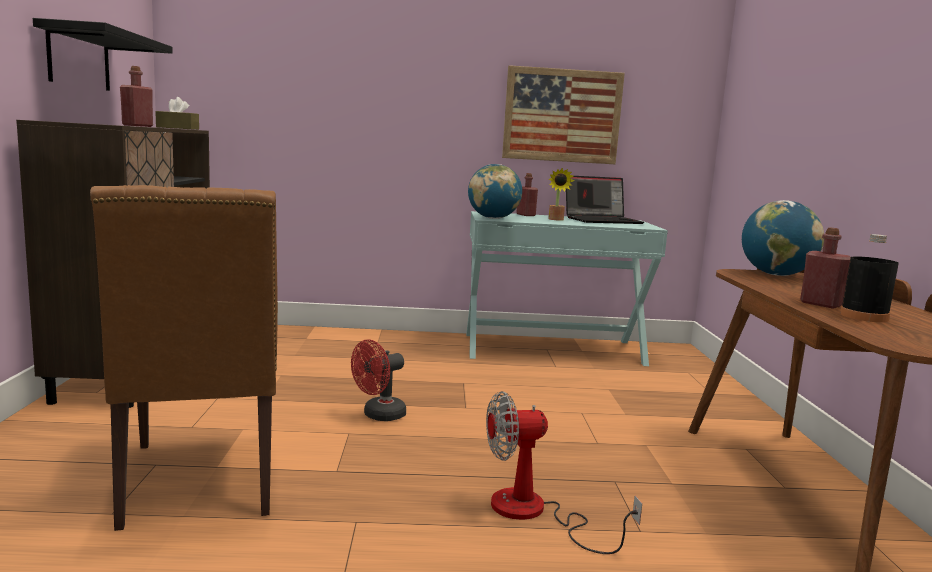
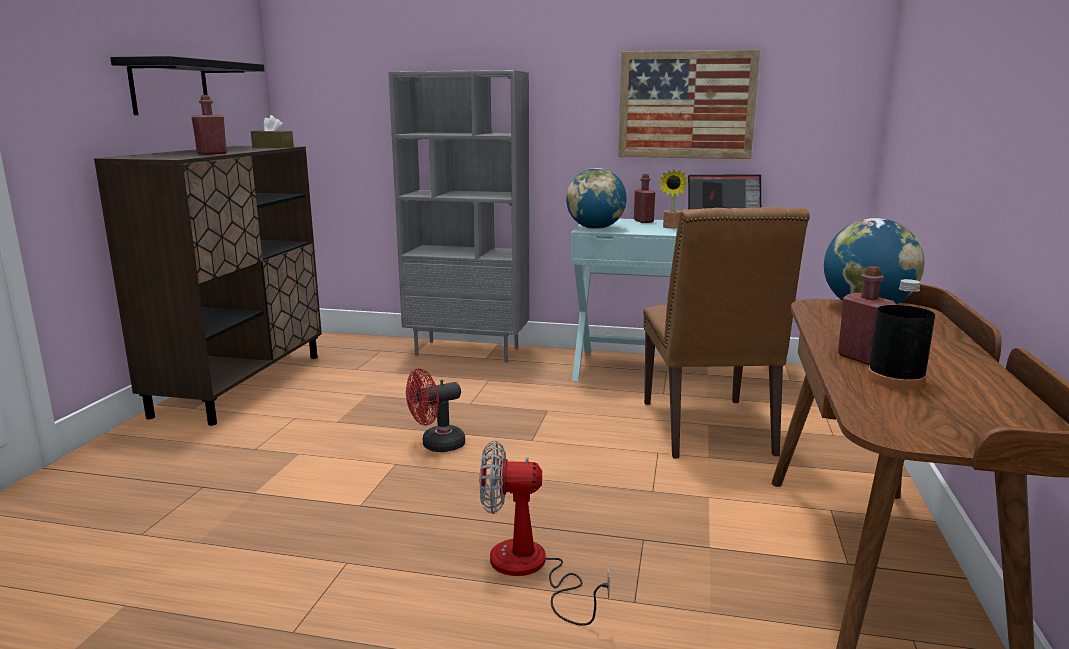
camera: 15 degrees right, 5 degrees up
(200, 477) = (233, 503): brown chair -> brown chair (706, 427)
(357, 336) = (468, 351): none -> grey bookcase

